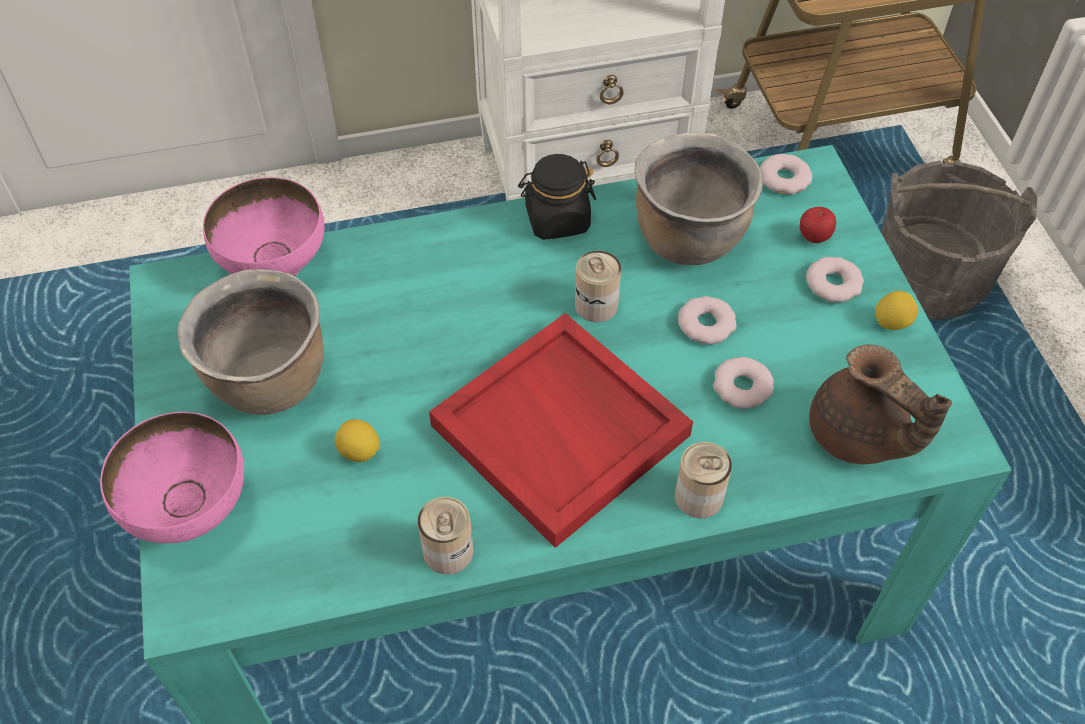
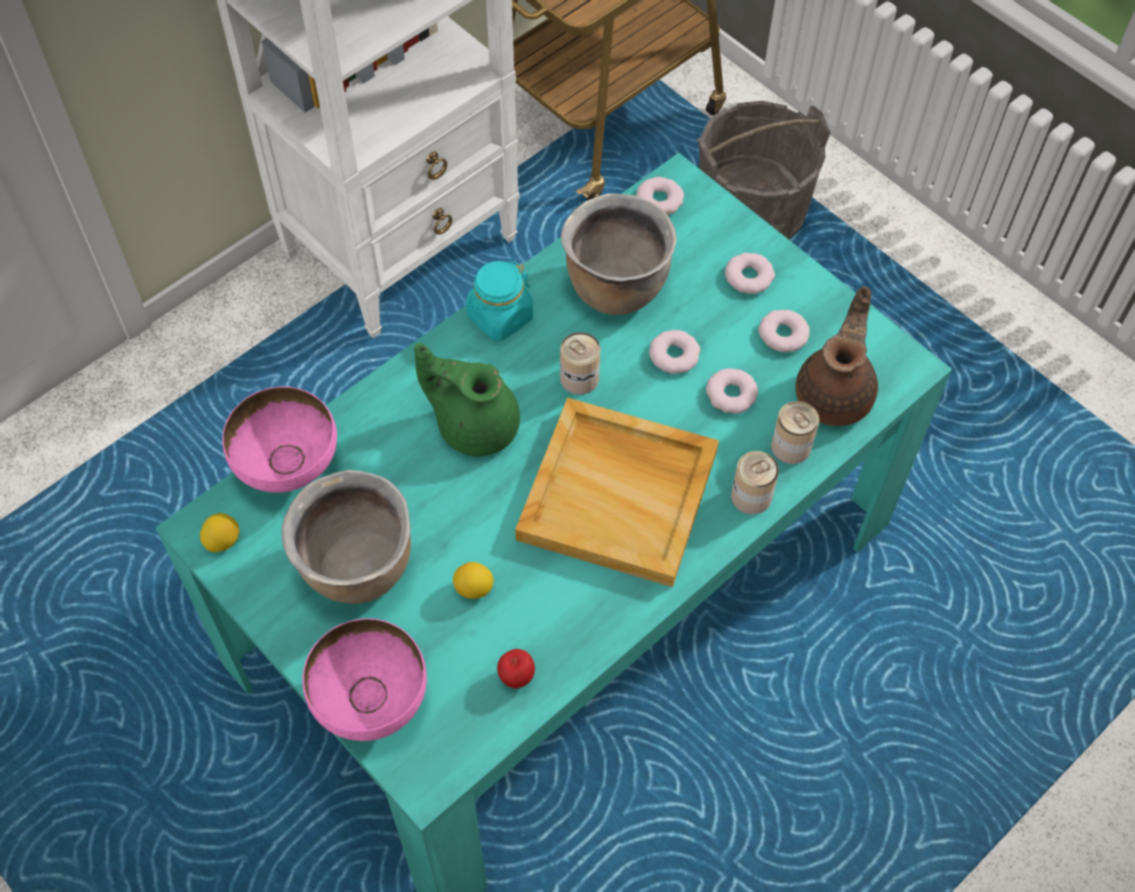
camera: 30 degrees left, 5 degrees up
(448, 551) = (596, 630): can -> can (791, 446)
(467, 303) = (475, 425): none -> green teapot
(557, 219) = (499, 317): black jar -> turquoise jar
(563, 430) = (620, 494): red tray -> beige tray
(813, 238) = (712, 243): apple -> apple (516, 676)
(835, 353) = (783, 334): none -> donut
(858, 436) = (835, 394): brown teapot -> brown teapot turned 90 degrees counterclockwise
(891, 322) = (809, 290): lemon -> lemon (222, 541)

